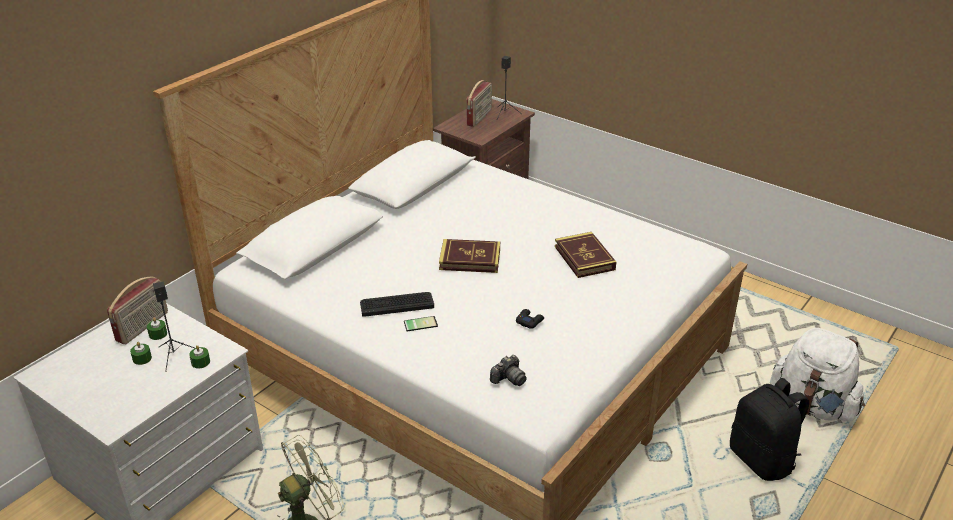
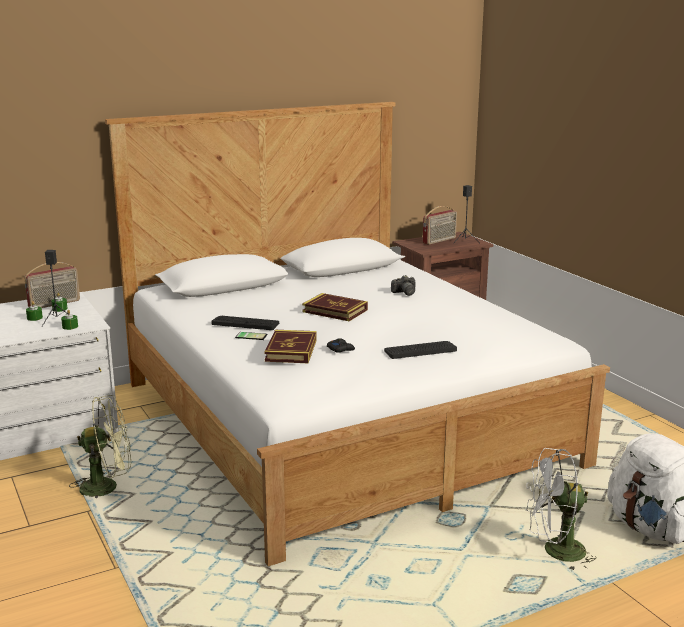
camera: 25 degrees right, 15 degrees down
(508, 379) = (282, 375): camera -> camera (404, 293)
(584, 258) = (437, 326): book -> book (291, 350)
(597, 299) = (420, 350): none -> keyboard
(762, 460) = (555, 552): black backpack -> white fan

